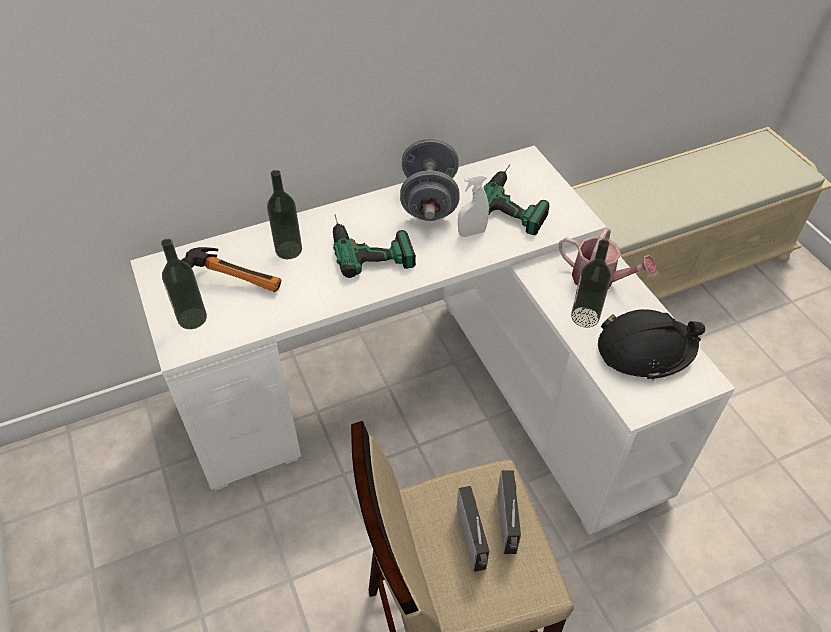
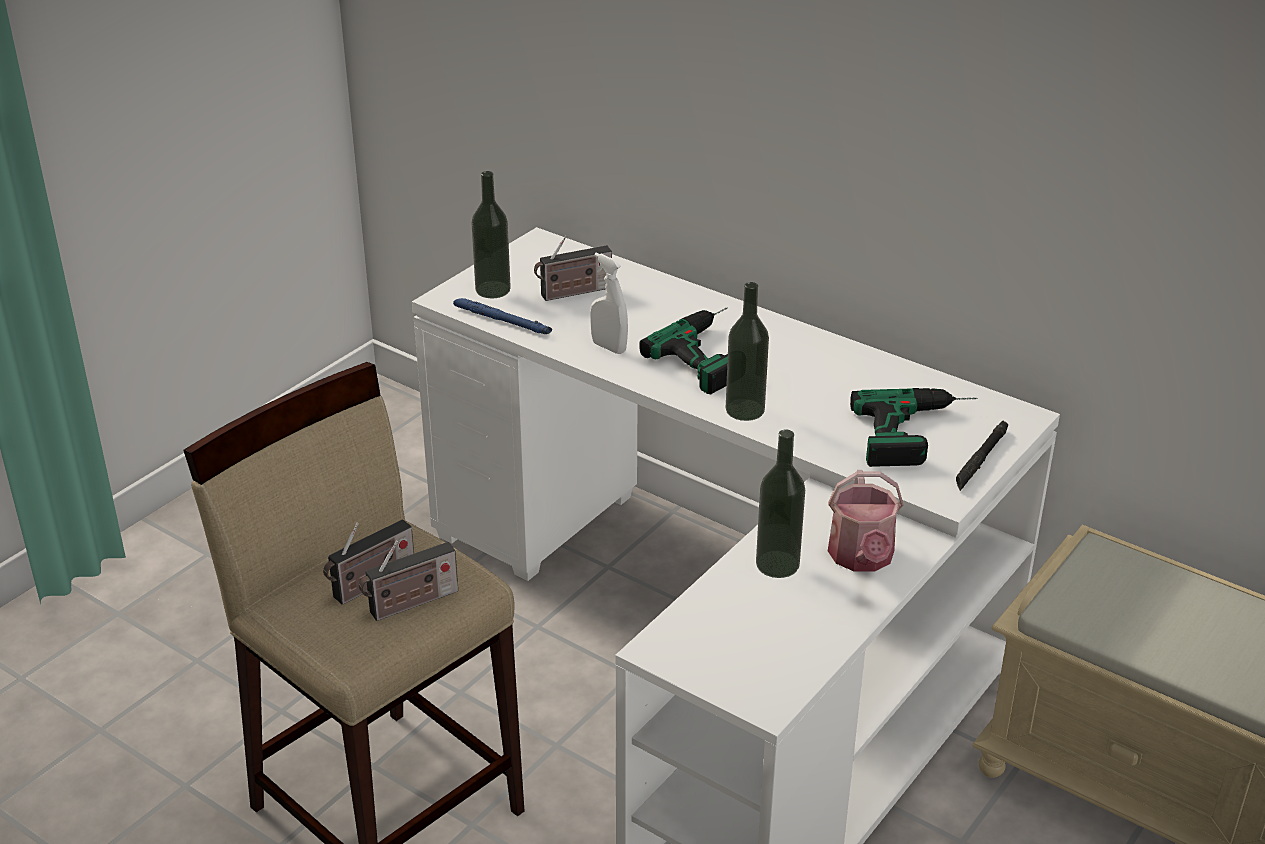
camera: 60 degrees right, 15 degrees down
(238, 278) = (573, 293): hammer -> radio
(239, 330) = (502, 321): none -> blue flashlight
(288, 250) = (647, 306): bottle -> bottle (745, 410)
(429, 201) = (838, 368): grey dumbbell -> none
(472, 233) = (816, 416): white spray bottle -> white spray bottle (609, 347)
(556, 191) = (981, 459): none -> black flashlight
(645, 350) = (767, 633): black hard hat -> none

